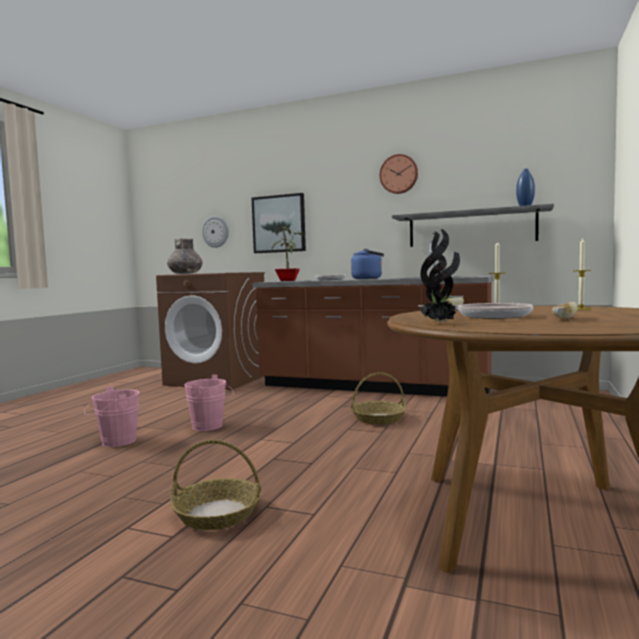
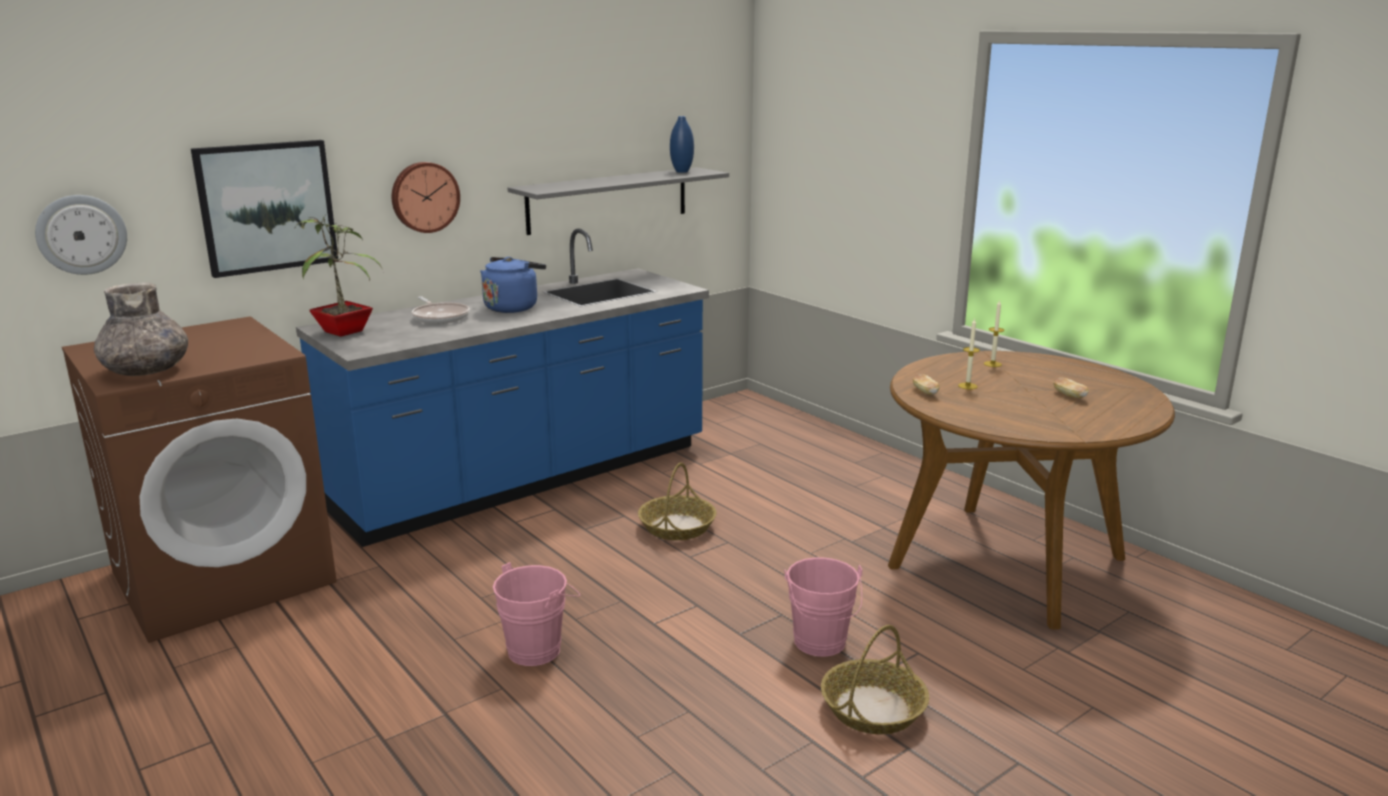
camera: 60 degrees left, 15 degrees up
(115, 442) = (503, 752): pink bucket -> pink bucket (821, 645)
(373, 387) = (526, 479): brown counter -> blue counter
(399, 174) = (502, 109): wall clock -> wall clock (424, 197)
(440, 323) = (1051, 431): potted plant -> none
(488, 316) = (1013, 403): frying pan -> none

